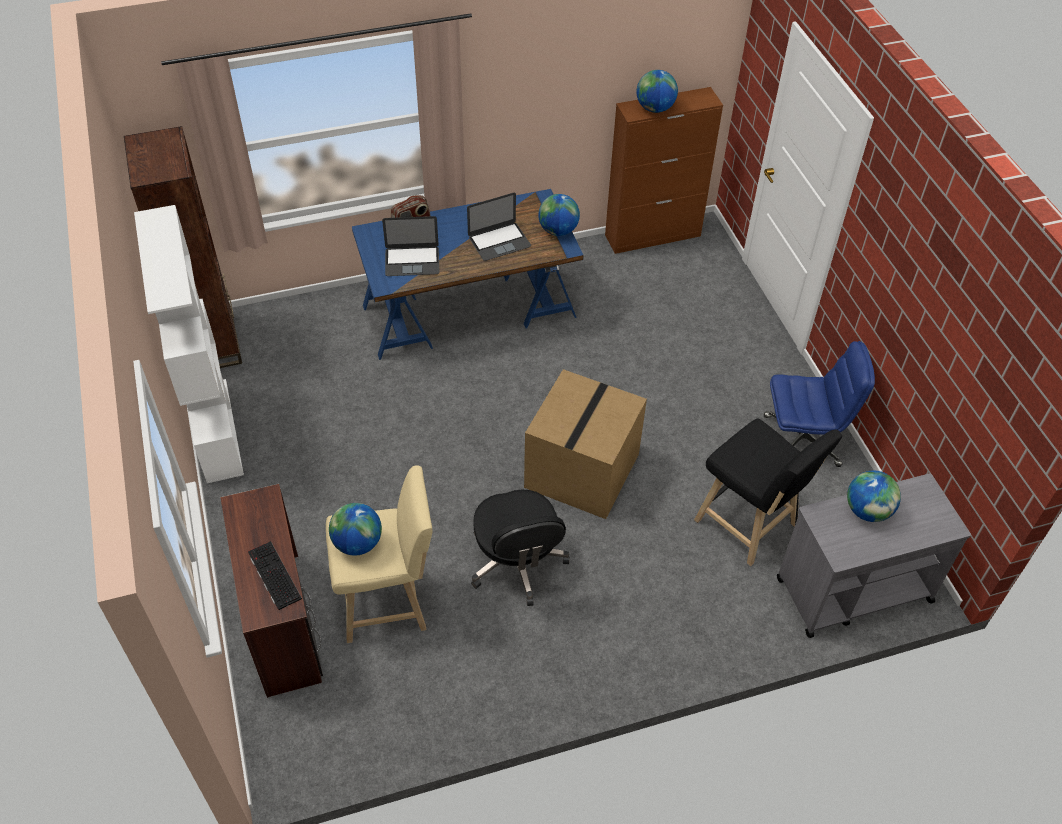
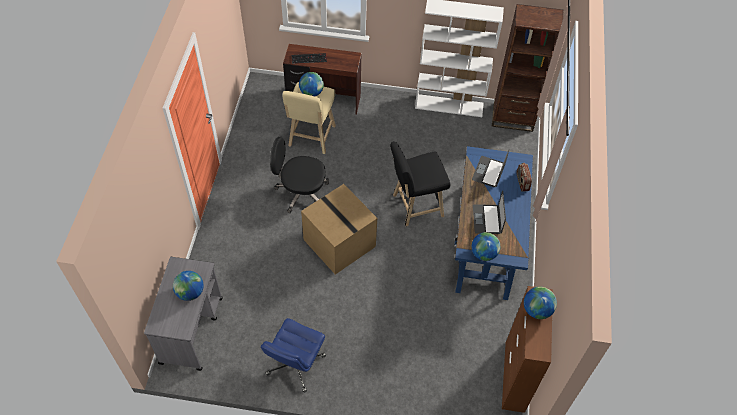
camera: 115 degrees right, 5 degrees up
(750, 526) = (258, 303): black stool -> black stool (415, 206)

